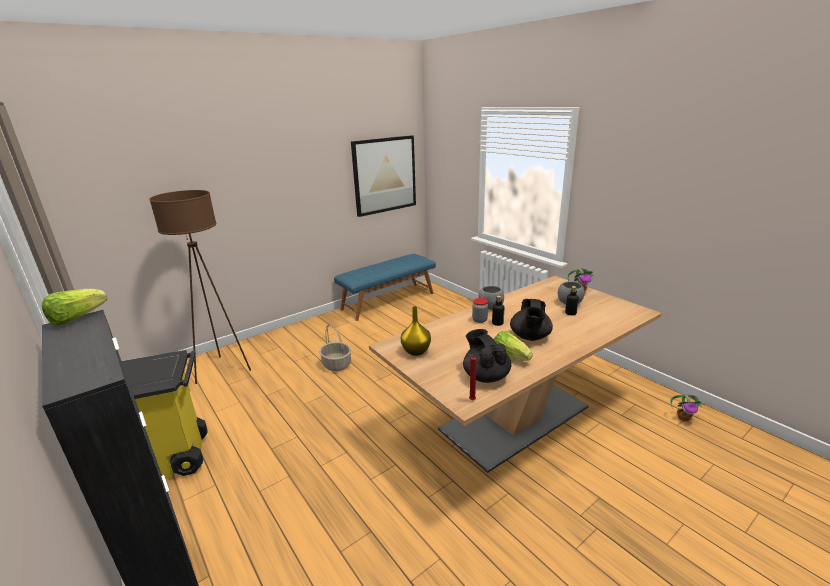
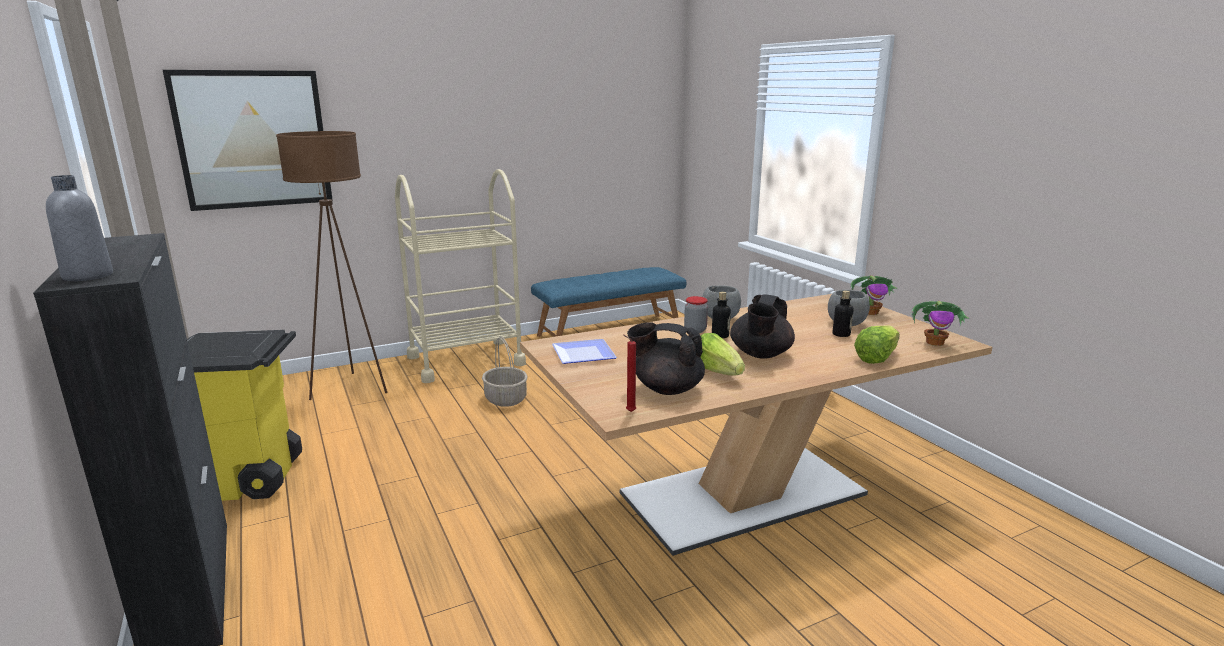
camera: 10 degrees right, 5 degrees down
(76, 377) = (88, 276): none -> grey bottle
(77, 318) = (128, 236): lettuce -> lettuce (876, 358)
(298, 336) = (465, 360): none -> beige cart
(384, 175) = (620, 144): picture -> picture (253, 139)
(415, 351) = (581, 354): yellow vase -> plate
(485, 376) = (666, 389): black teapot -> black teapot turned 60 degrees counterclockwise
(683, 418) = (1026, 530): potted plant -> potted plant (935, 343)

